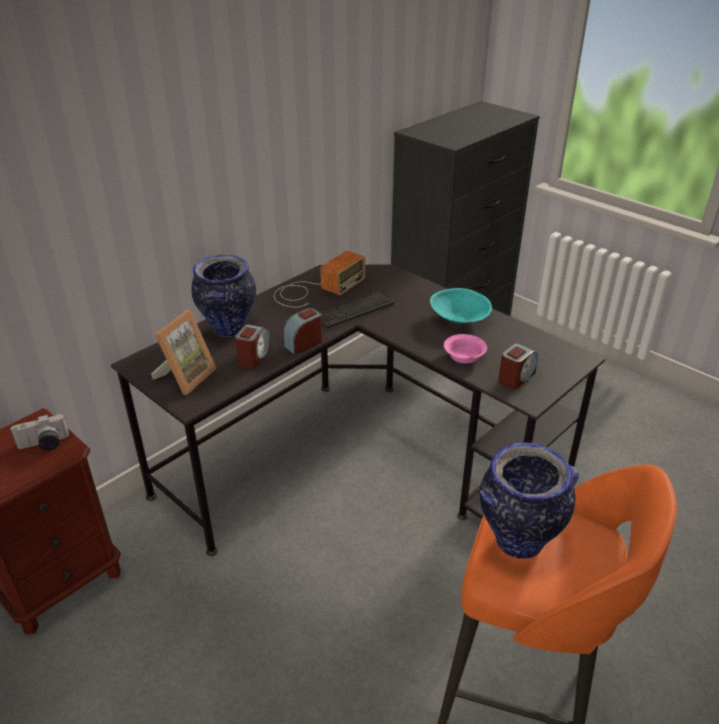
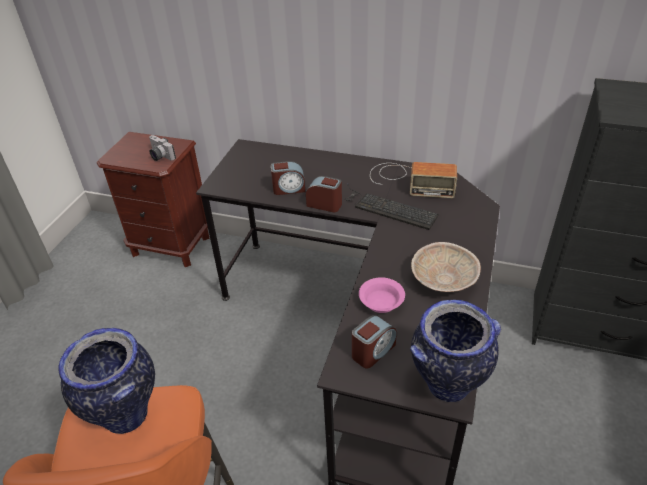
camera: 65 degrees right, 5 degrees up
(185, 377) = (243, 171): picture frame -> none
(228, 329) = (314, 164): vase -> vase (447, 386)
(460, 319) = (443, 280): turquoise bowl -> beige bowl
(516, 377) = (373, 351): alarm clock -> alarm clock turned 60 degrees counterclockwise

